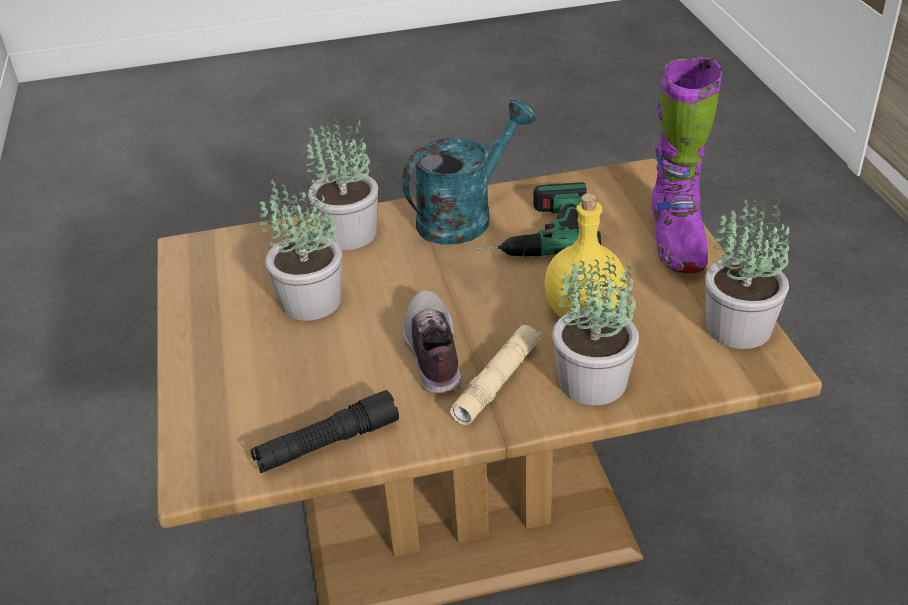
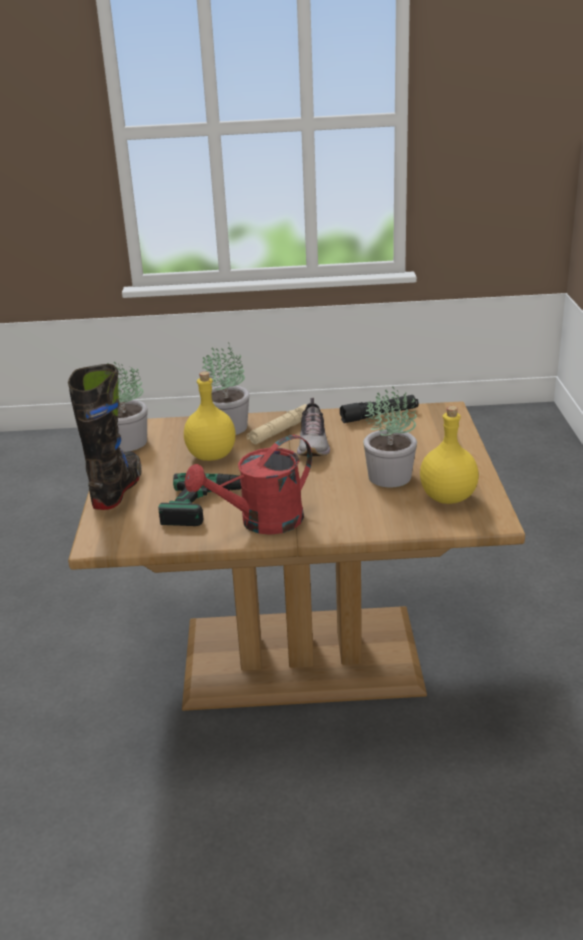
camera: 170 degrees left, 10 degrees down
(234, 275) = (449, 497): none -> yellow bottle
(349, 232) = (359, 519): potted plant -> none
(464, 216) = (261, 522): turquoise watering can -> red watering can
(676, 242) = (117, 489): purple boot -> black boot

